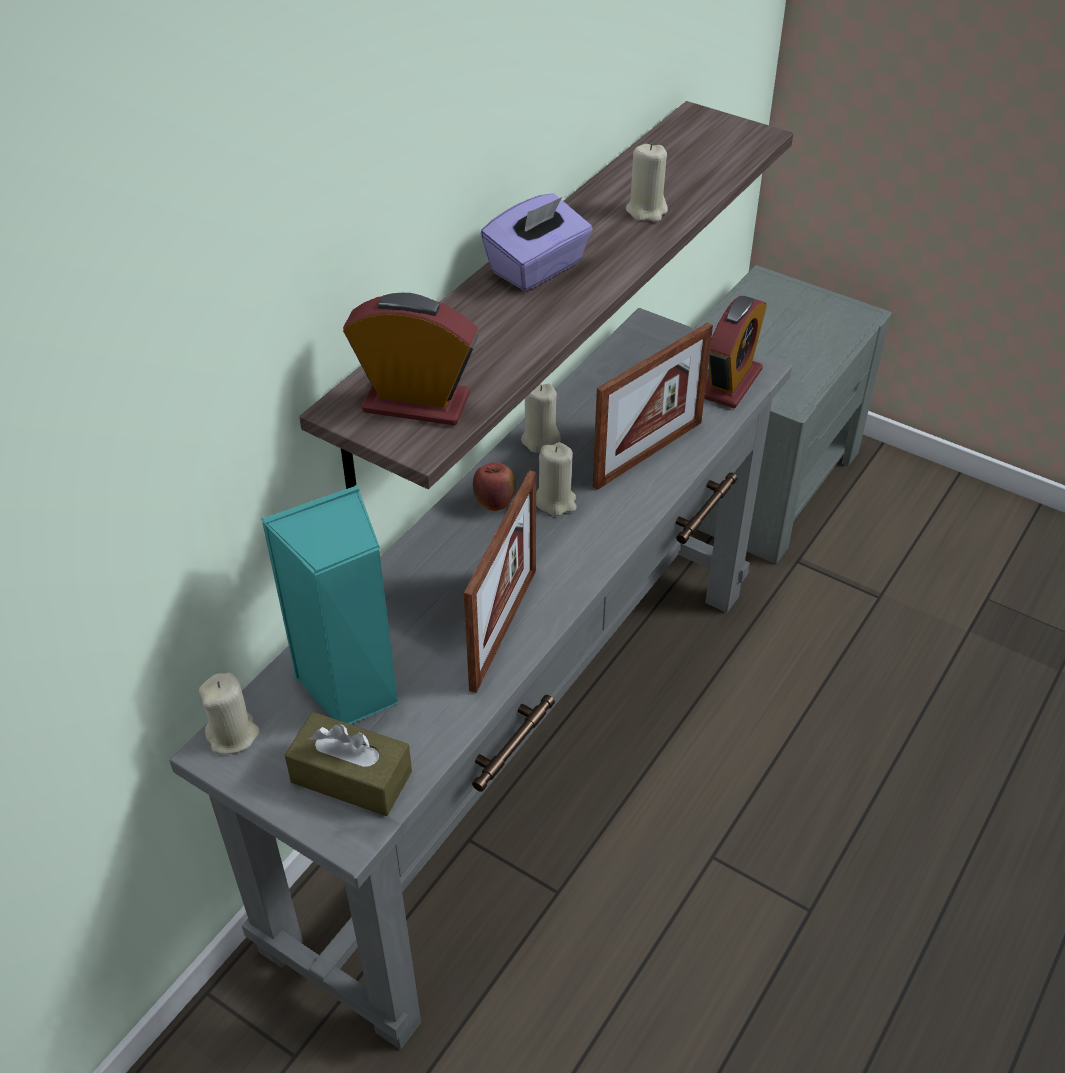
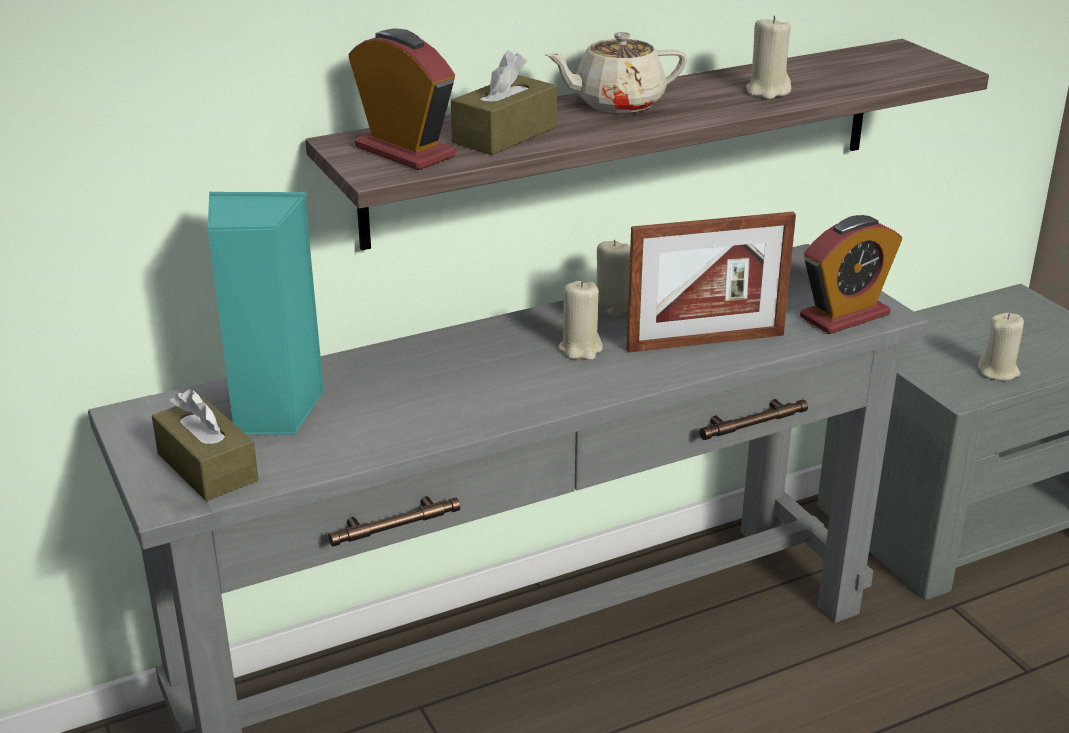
camera: 30 degrees right, 15 degrees down
(233, 735) = (149, 410): beige candle -> beige candle (998, 372)
(482, 346) = (505, 134): none -> brown tissue box
(495, 503) = (524, 334): apple -> none
(503, 628) = (439, 416): picture frame -> none
(537, 268) = (617, 103): purple tissue box -> beige teapot

